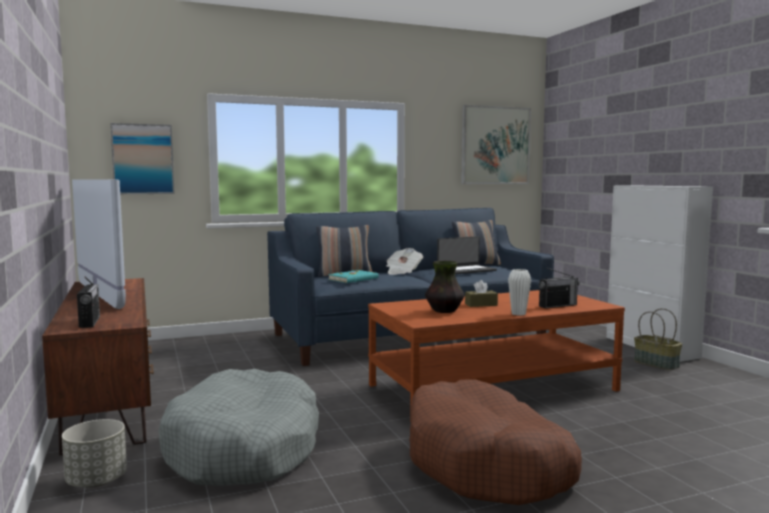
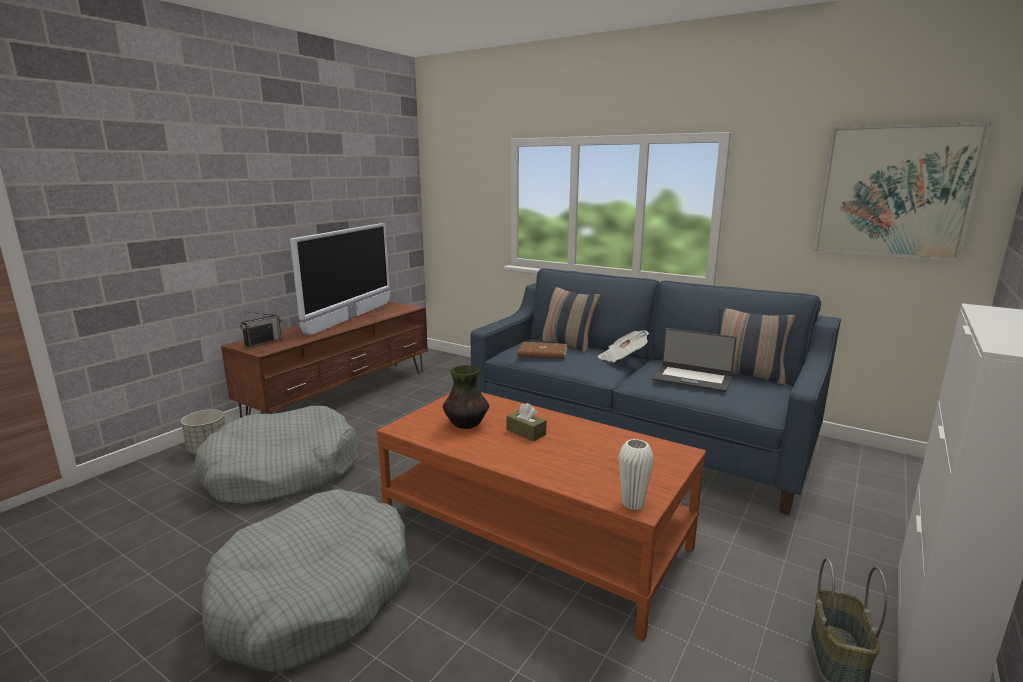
camera: 55 degrees right, 10 degrees up
(143, 159) = (464, 202): picture -> none
(354, 279) = (543, 353): turquoise book -> brown book
(487, 463) = (314, 595): brown dog bed -> grey dog bed
(518, 314) = (501, 462): white vase -> white vase (632, 504)
(557, 305) = (585, 475): radio -> none

